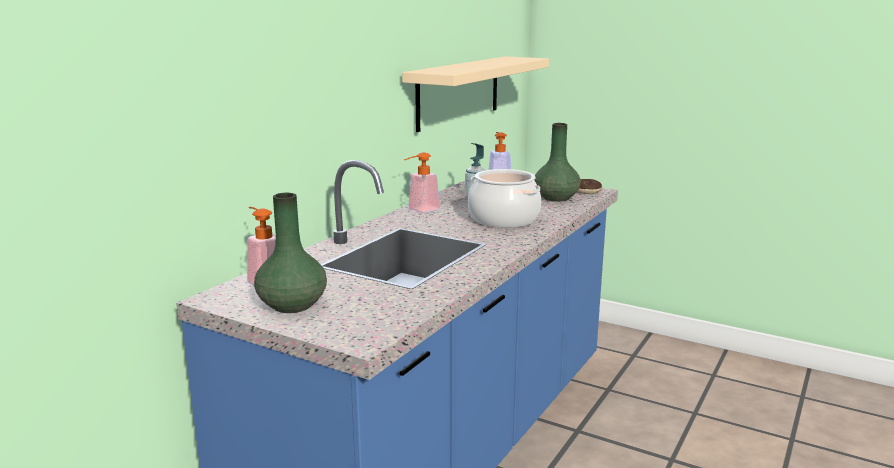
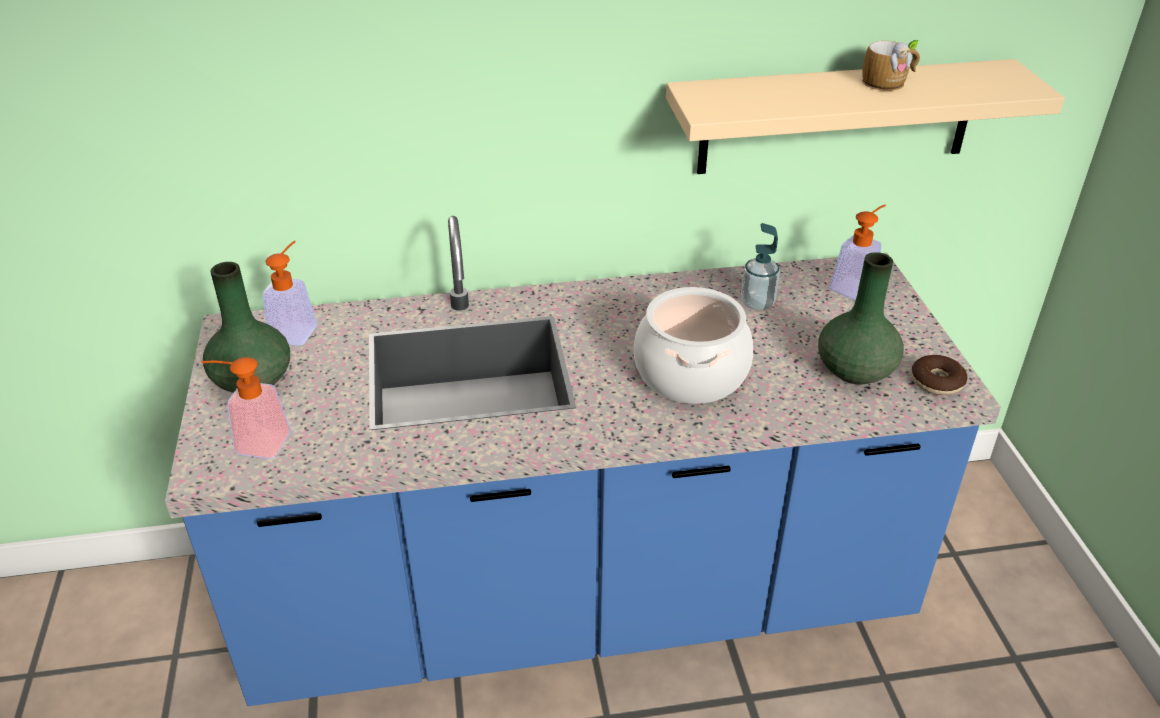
camera: 50 degrees right, 20 degrees up
(419, 210) = (637, 294): soap dispenser -> soap dispenser (254, 442)
(486, 62) = (890, 82): none -> mug

